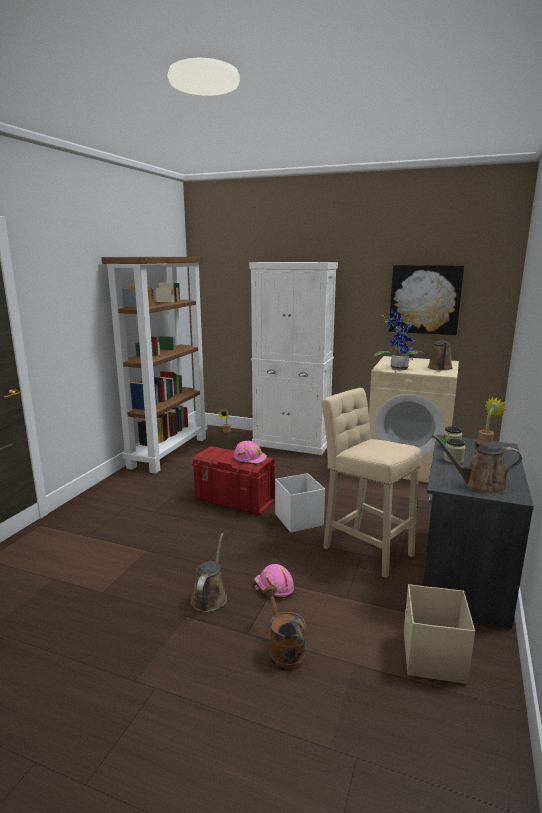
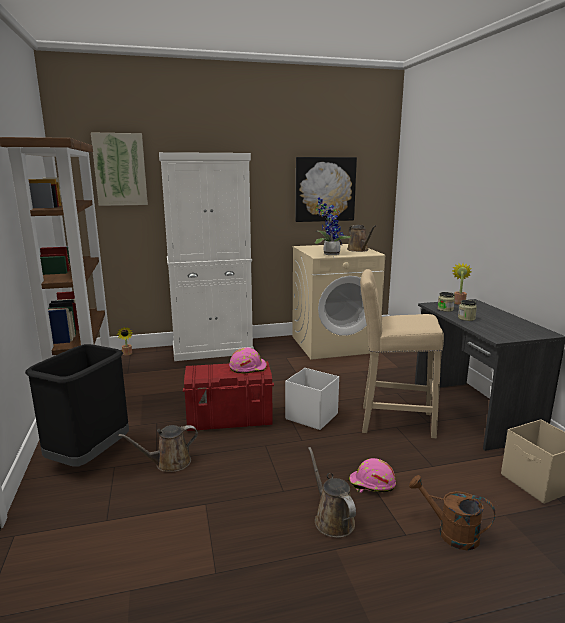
camera: 35 degrees left, 0 degrees up
(122, 495) = (89, 456): none -> black trash can
(235, 275) = (120, 169): none -> picture
(480, 485) = (516, 331): brown watering can -> brown watering can (169, 463)

